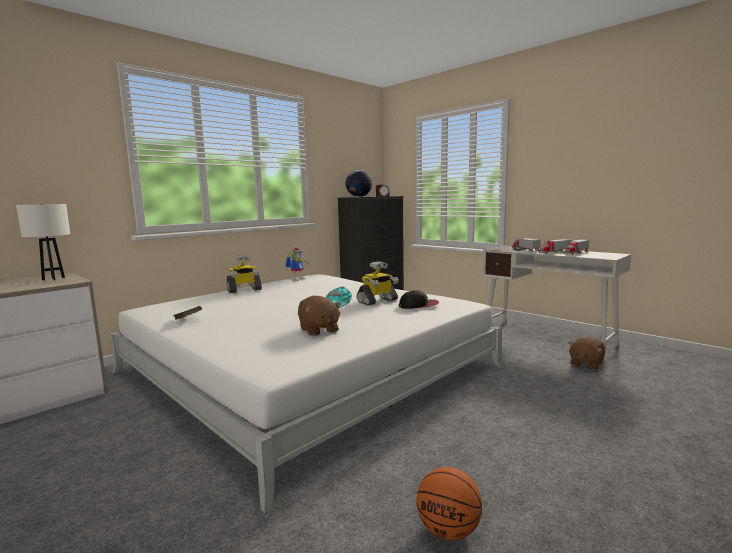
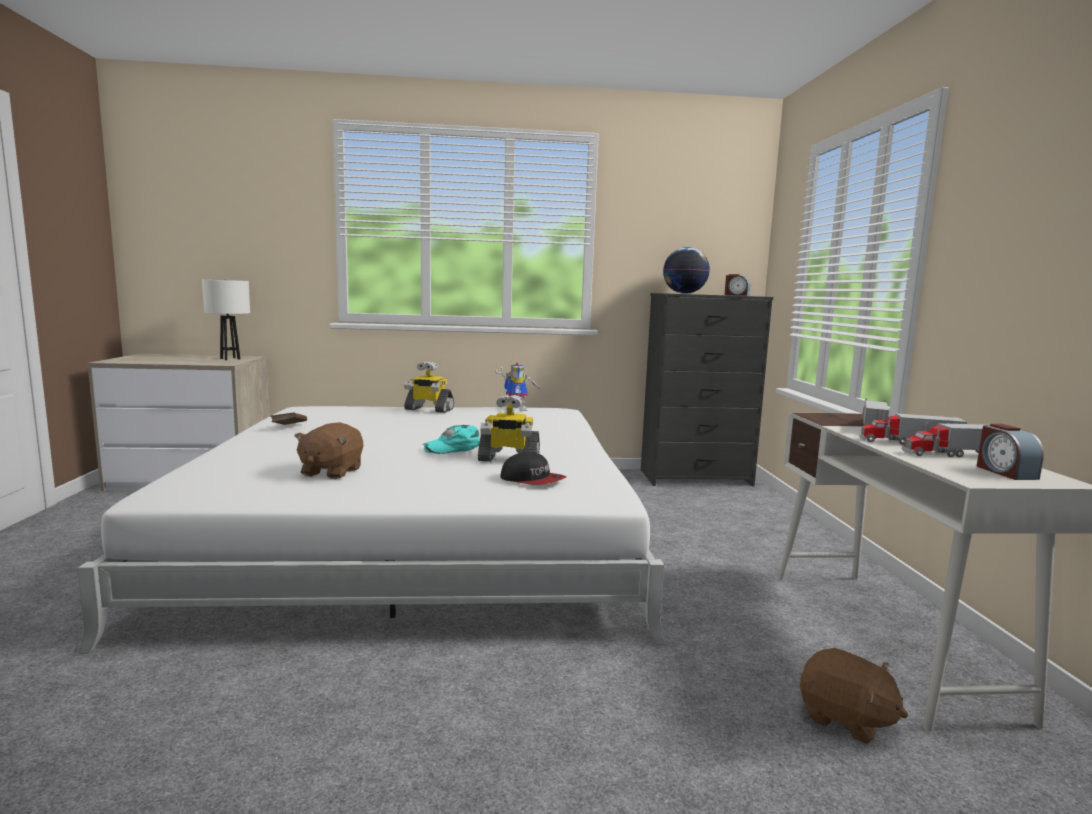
camera: 40 degrees right, 0 degrees up
(448, 530) = (110, 783): basketball -> none
(585, 364) = (845, 719): brown plush toy -> brown plush toy turned 135 degrees counterclockwise
(603, 254) = (1005, 472): none -> alarm clock

